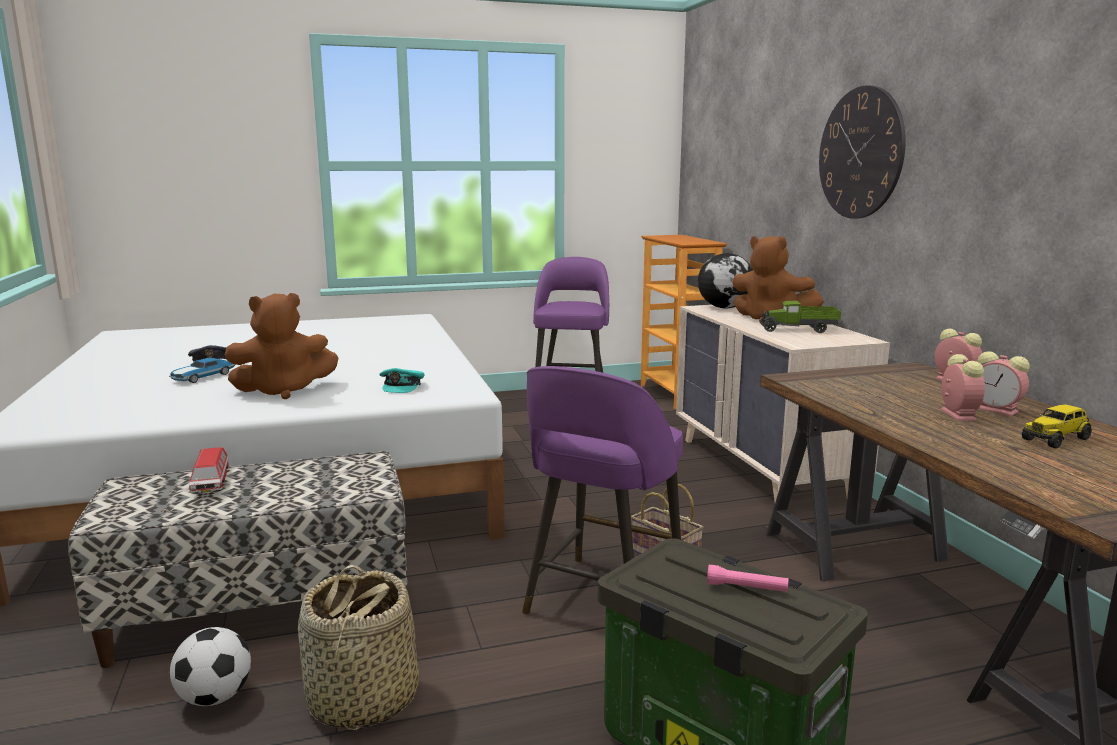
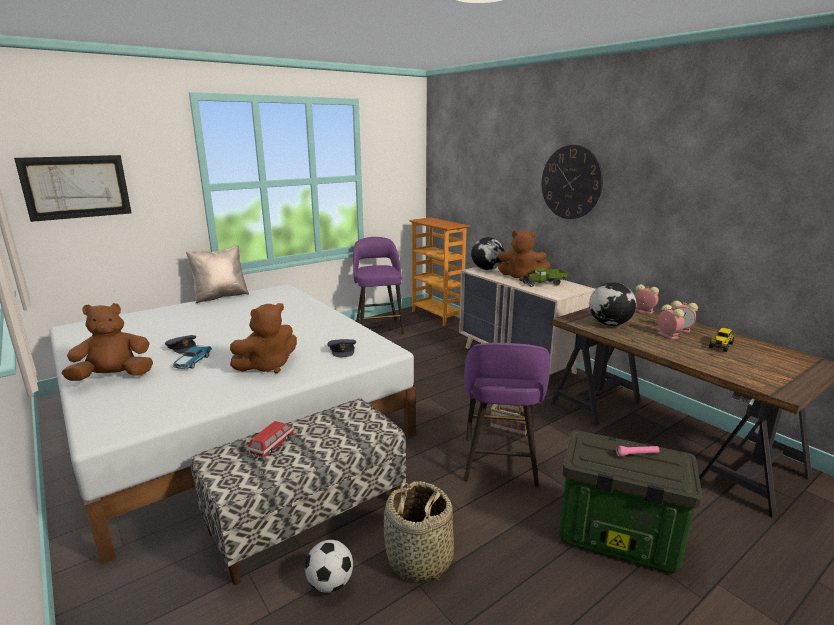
camera: 20 degrees left, 5 degrees up
(99, 380) = (114, 377): none -> brown plush toy
(155, 154) = (76, 187): none -> picture
(210, 484) = (272, 445): toy car -> toy car turned 120 degrees counterclockwise
(326, 319) = (221, 296): none -> beige pillow
(402, 386) = (342, 350): turquoise cap -> grey cap
(859, 390) = (609, 324): none -> globe

